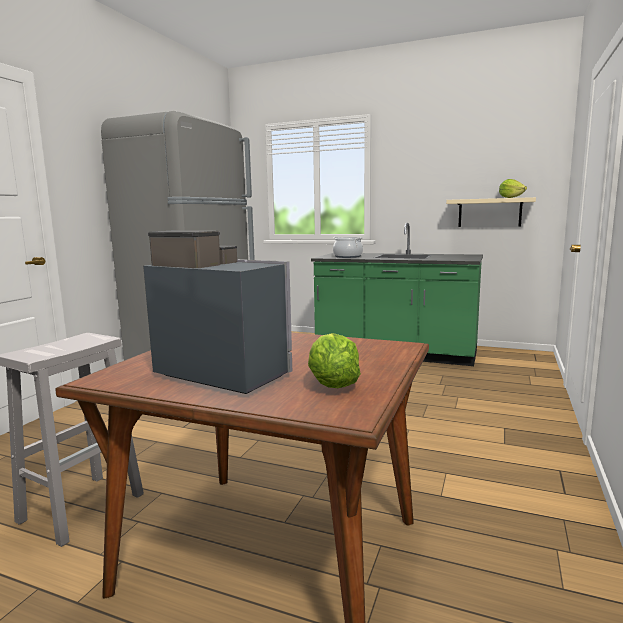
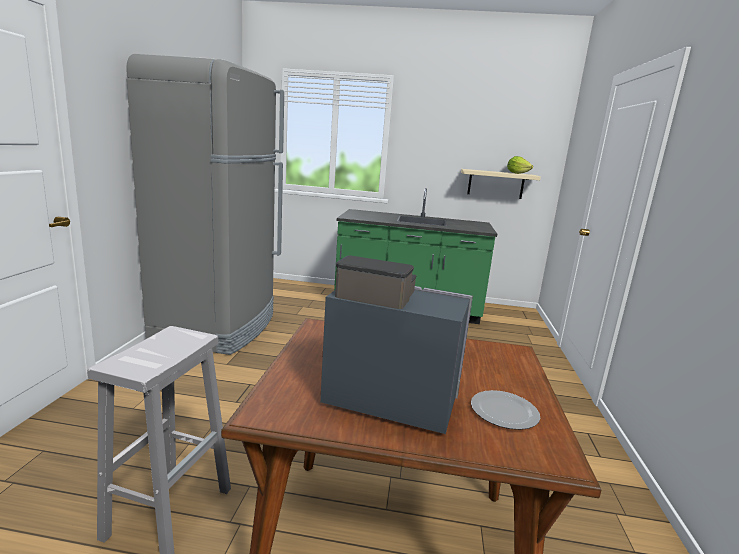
camera: 15 degrees left, 5 degrees up
(332, 385) = (503, 413): lettuce -> plate
(348, 256) = (371, 218): cooking pot -> none

